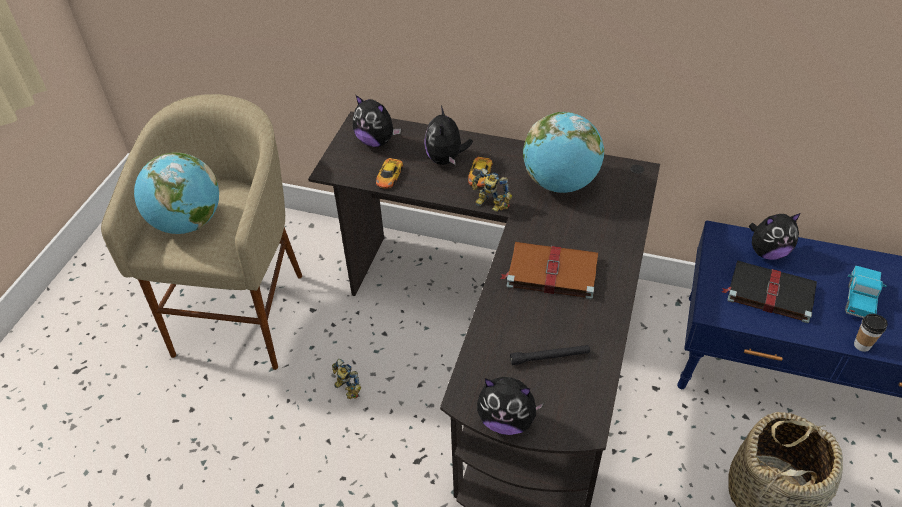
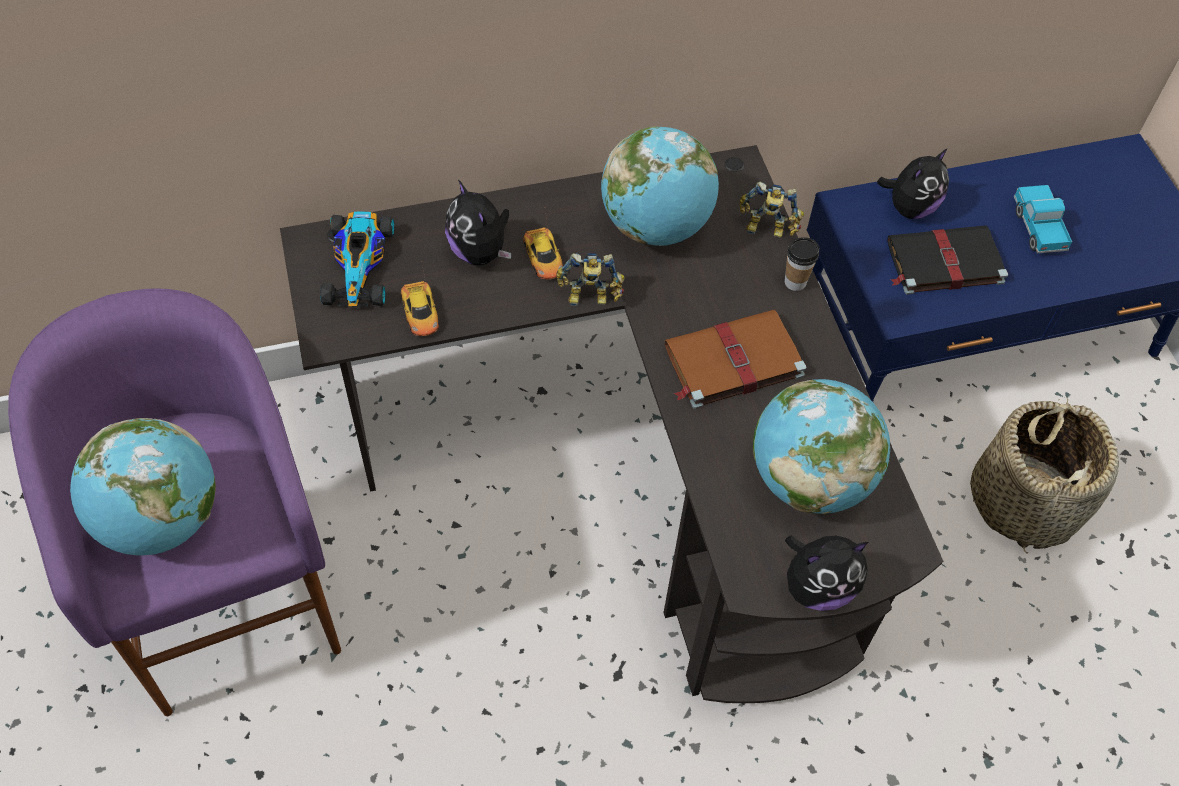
camera: 35 degrees left, 10 degrees up
(243, 314) = (230, 596): beige stool -> purple stool
(346, 389) = (459, 629): toy robot -> toy robot (767, 230)
(376, 141) = (359, 264): plush toy -> toy car
(550, 357) = (809, 479): black flashlight -> globe
(862, 345) = (1071, 286): cup -> cup (795, 282)

